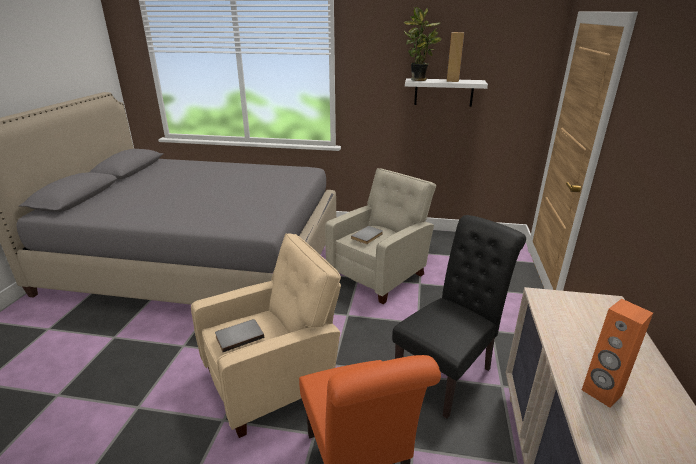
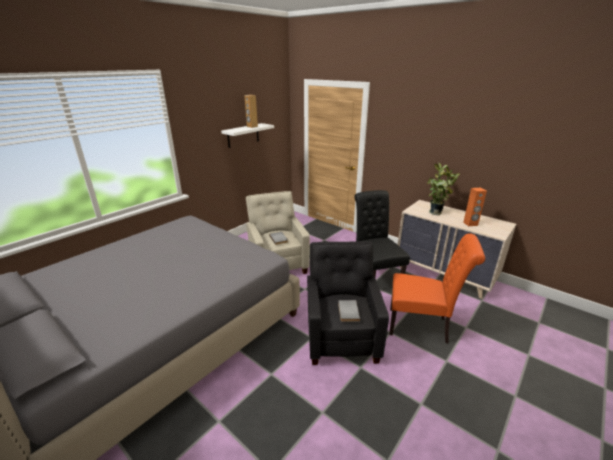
camera: 60 degrees left, 0 degrees up
(274, 381) = (341, 336): beige armchair -> black armchair
(419, 80) = (235, 130): potted plant -> potted plant (437, 213)

